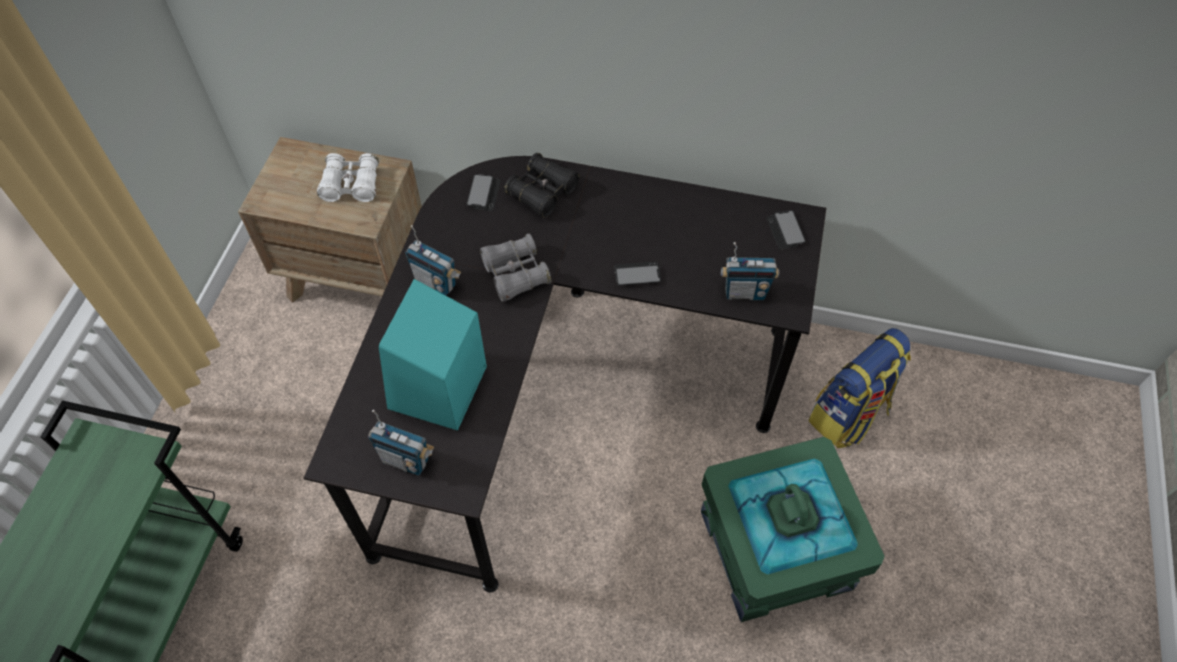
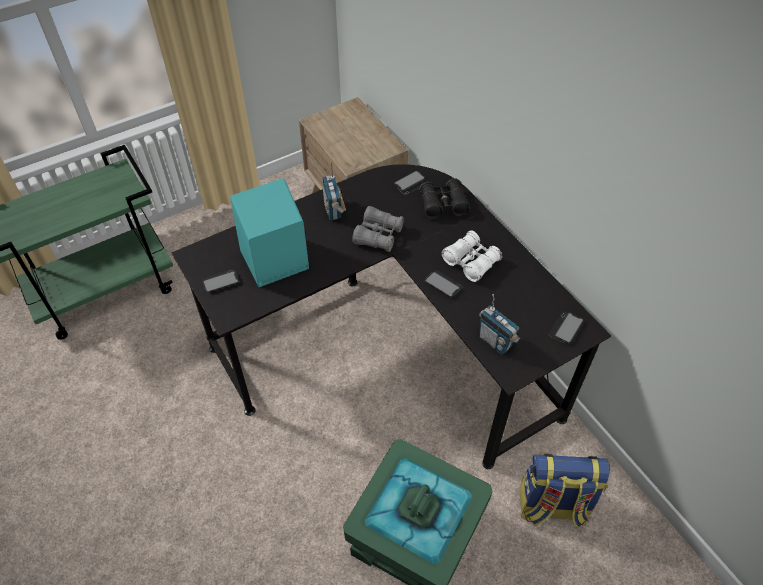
camera: 45 degrees right, 5 degrees down
(351, 185) = (364, 142): white binoculars -> white binoculars (470, 262)
(406, 460) = (220, 281): radio -> phone

